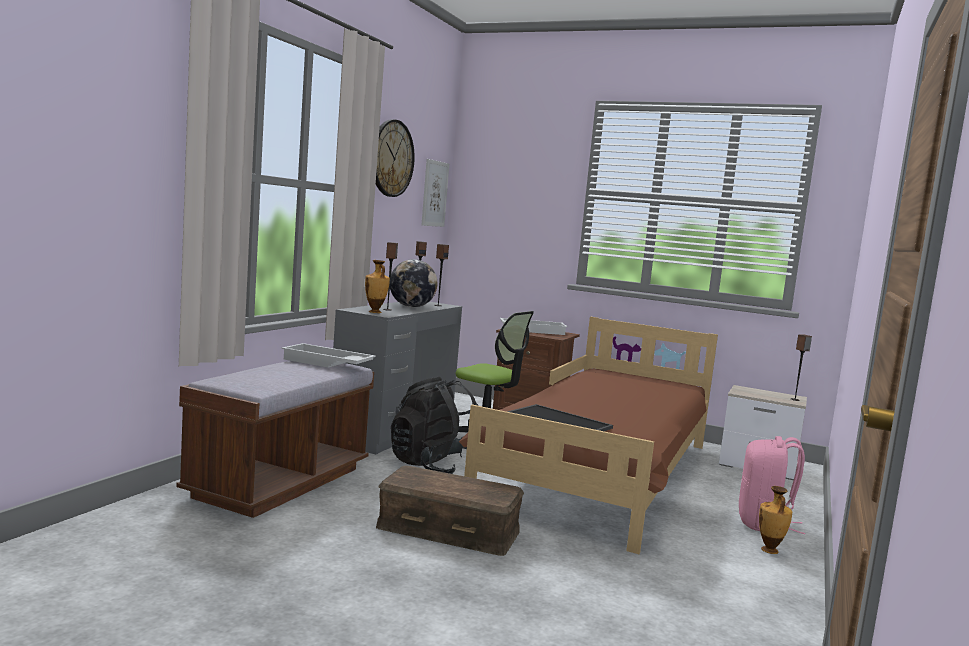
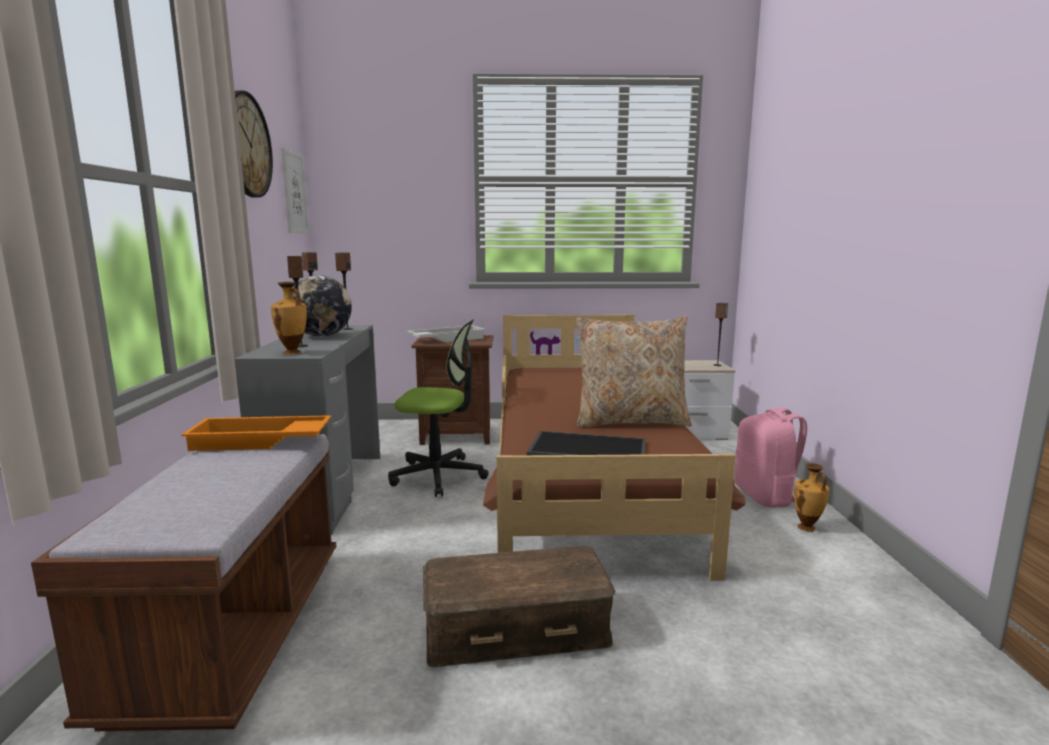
camera: 25 degrees left, 5 degrees up
(326, 363) = (259, 441): white tray -> orange tray
(433, 466) = (414, 530): black backpack -> none
(626, 416) = (630, 421): none -> beige pillow

